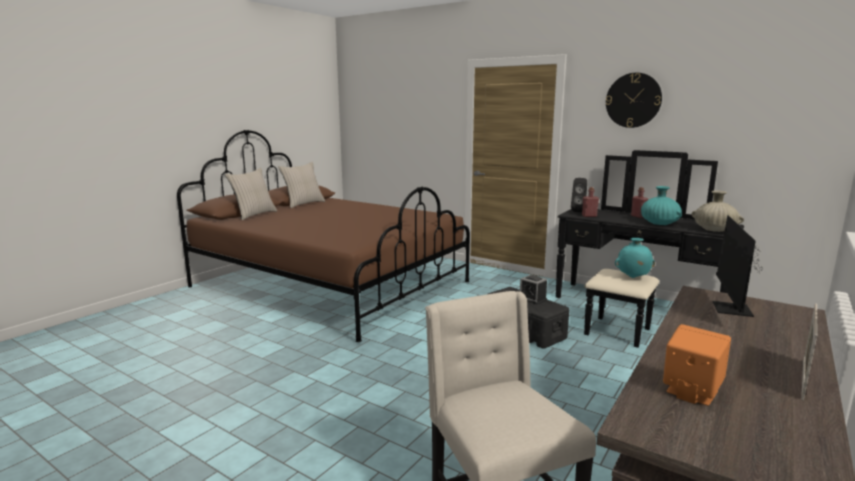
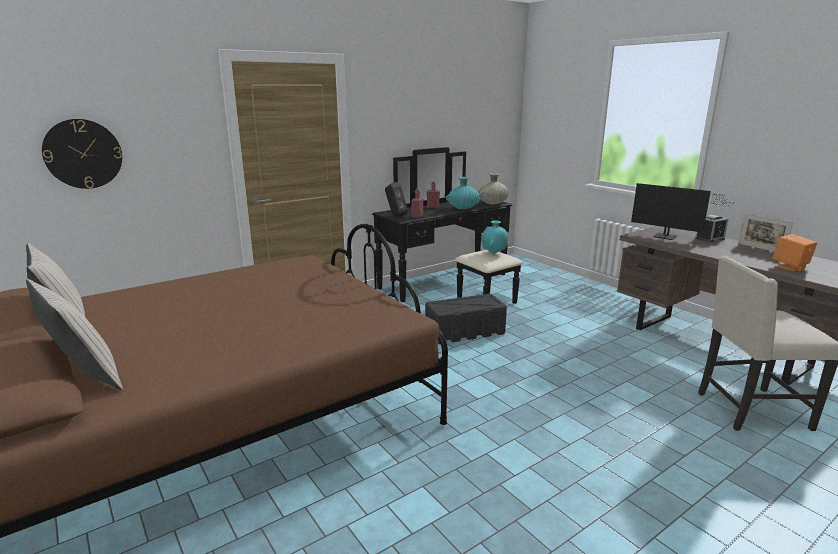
camera: 70 degrees left, 5 degrees up
(532, 299) = (466, 301): alarm clock -> alarm clock (710, 238)
(633, 100) = (405, 103): wall clock -> wall clock (83, 154)

